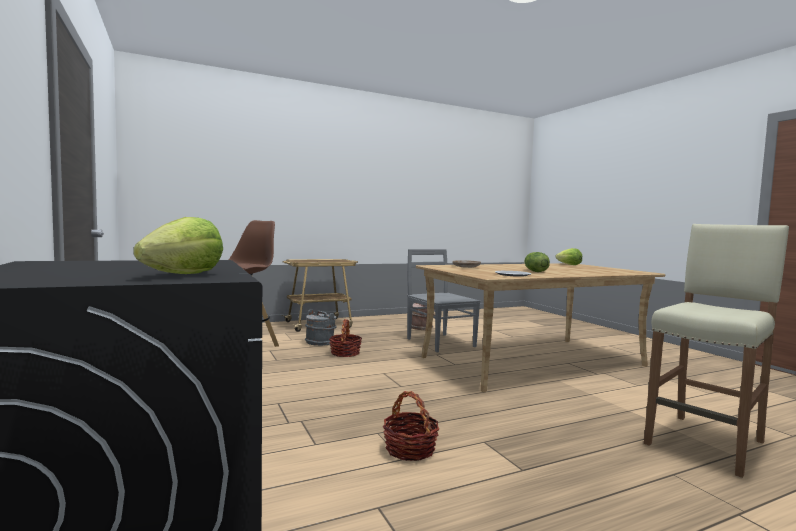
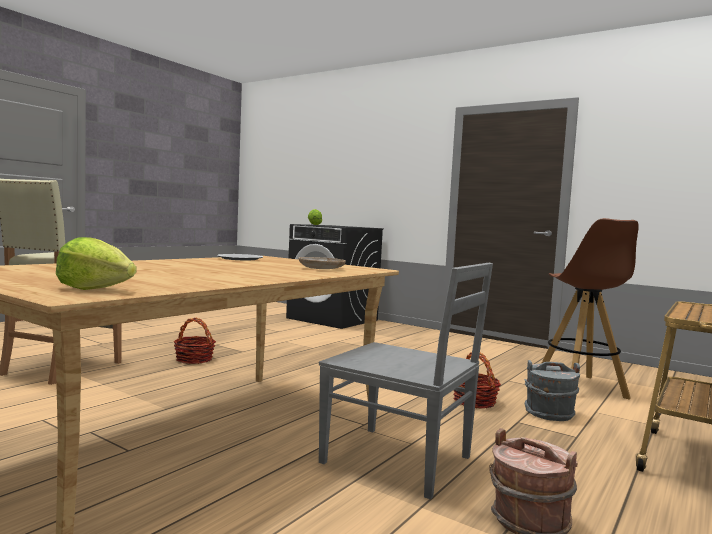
camera: 150 degrees right, 0 degrees up
(410, 449) = (285, 344): basket -> basket (194, 359)
(535, 271) = (210, 264): lettuce -> none

